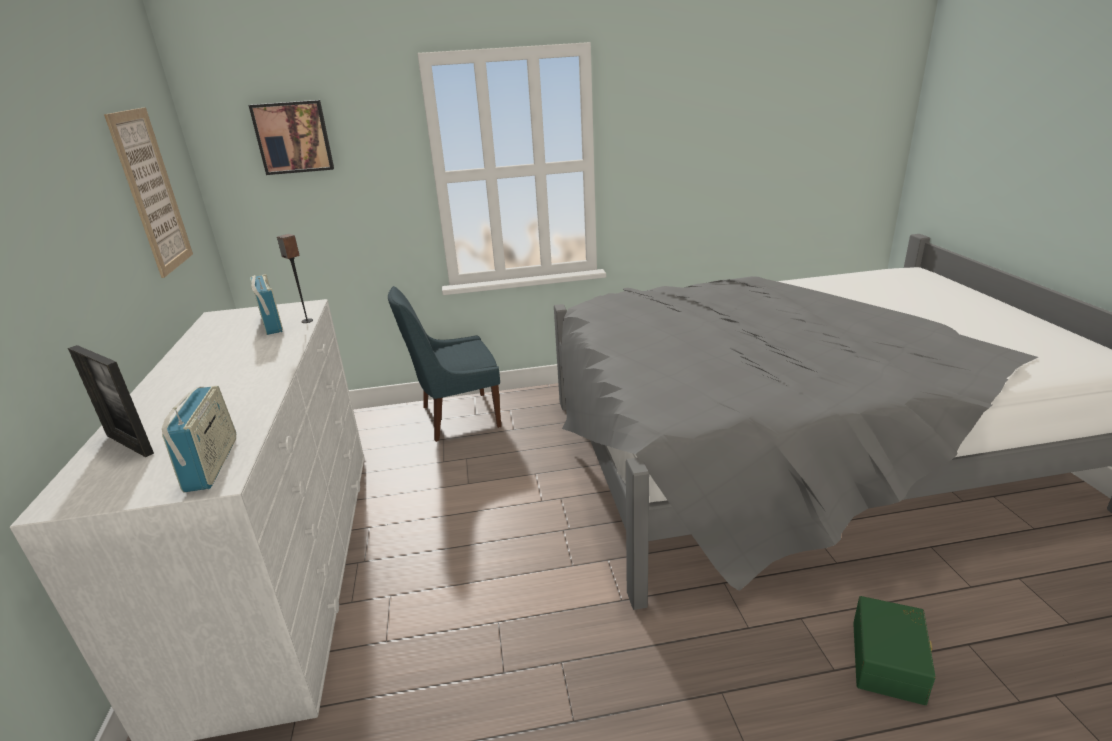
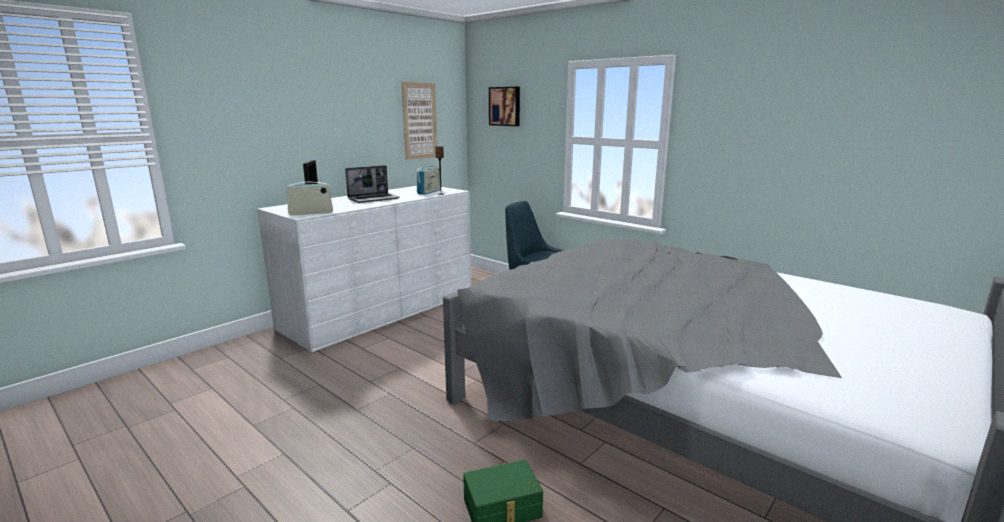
camera: 50 degrees right, 10 degrees down
(212, 464) = (311, 213): radio -> radio turned 150 degrees counterclockwise
(223, 377) = (374, 199): none -> laptop

